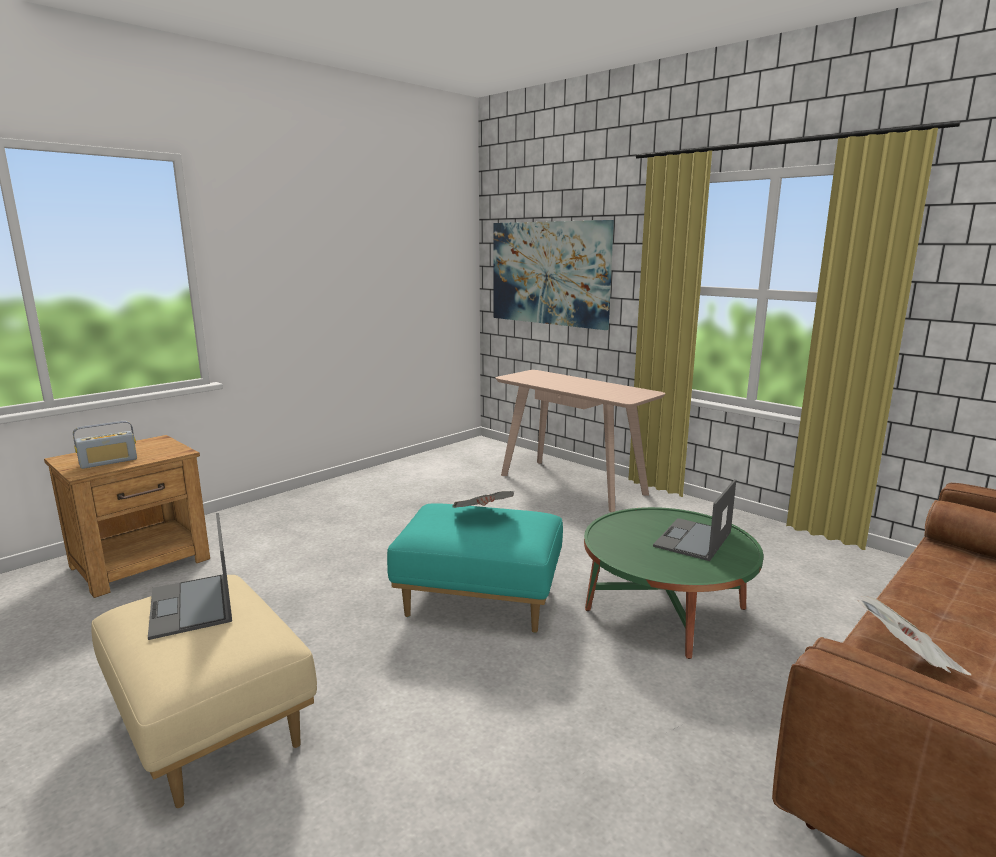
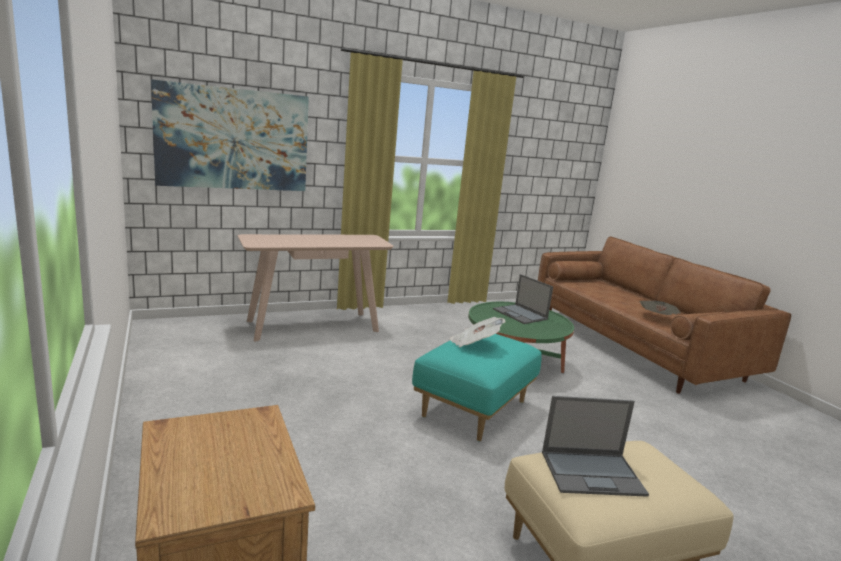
camera: 70 degrees left, 0 degrees up
(108, 462) = (249, 470): radio -> none

